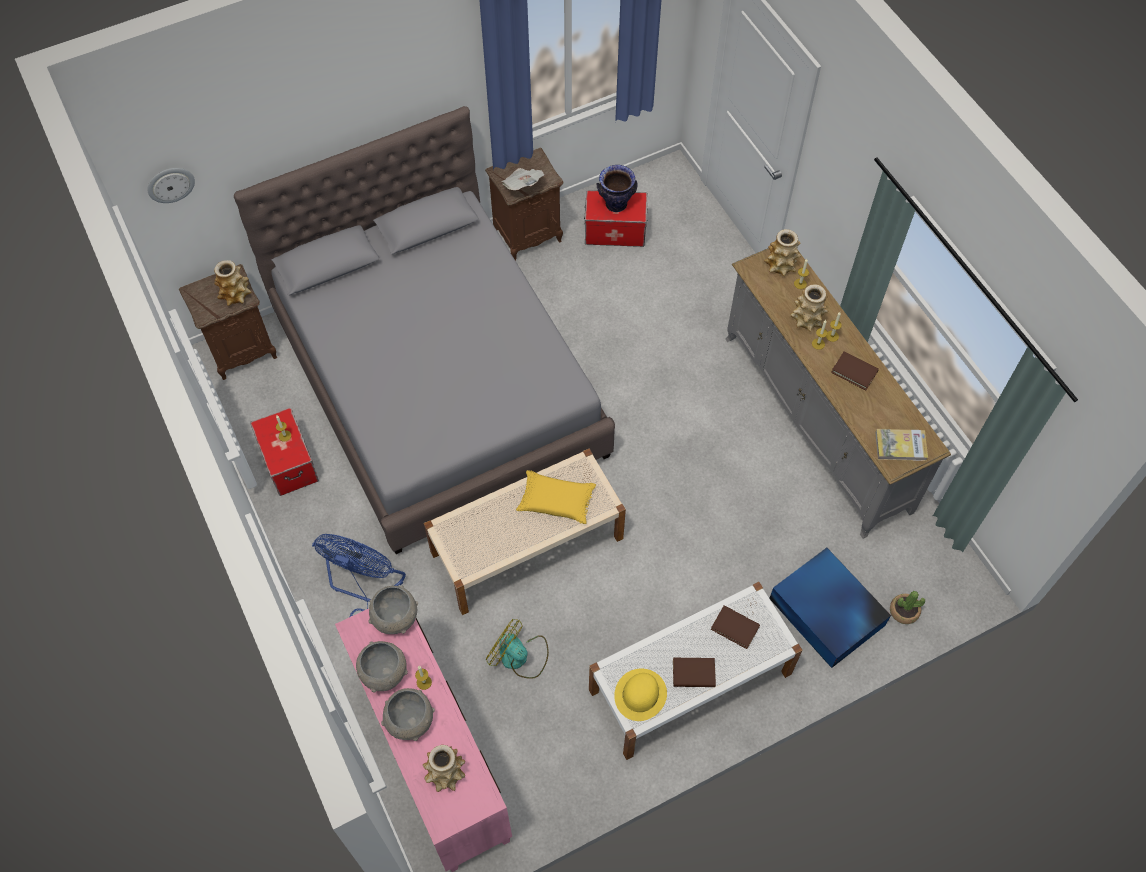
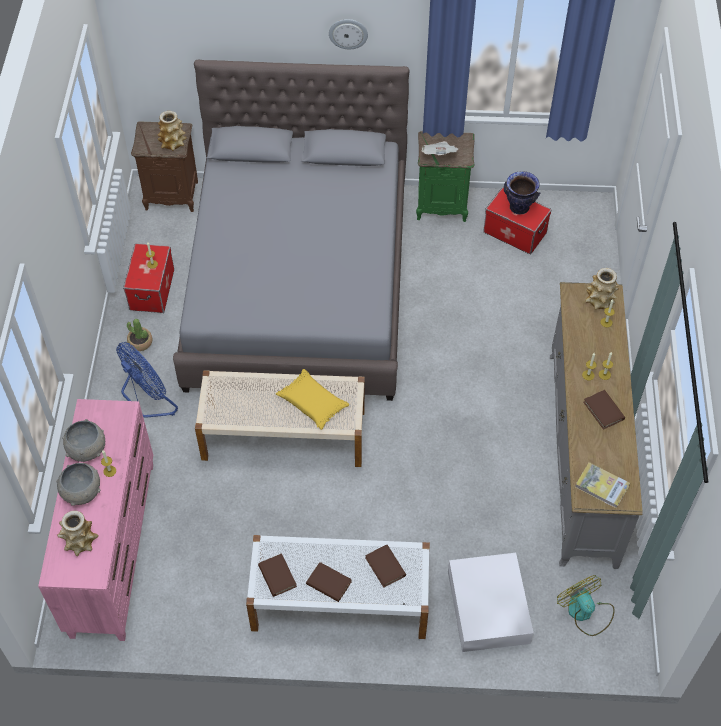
camera: 30 degrees right, 5 degrees down
(170, 184) = (148, 32): wall clock -> wall clock (348, 33)
(395, 617) = (121, 415): grey bowl -> none
(519, 656) = (223, 512): fan -> fan (585, 612)
(528, 235) = (442, 206): brown nightstand -> green nightstand
(640, 694) = (277, 576): yellow hat -> brown book
(806, 319) = (592, 352): vase -> none
(827, 613) = (488, 608): blue storage box -> white storage box
(904, 611) = (555, 641): potted plant -> potted plant (140, 342)

